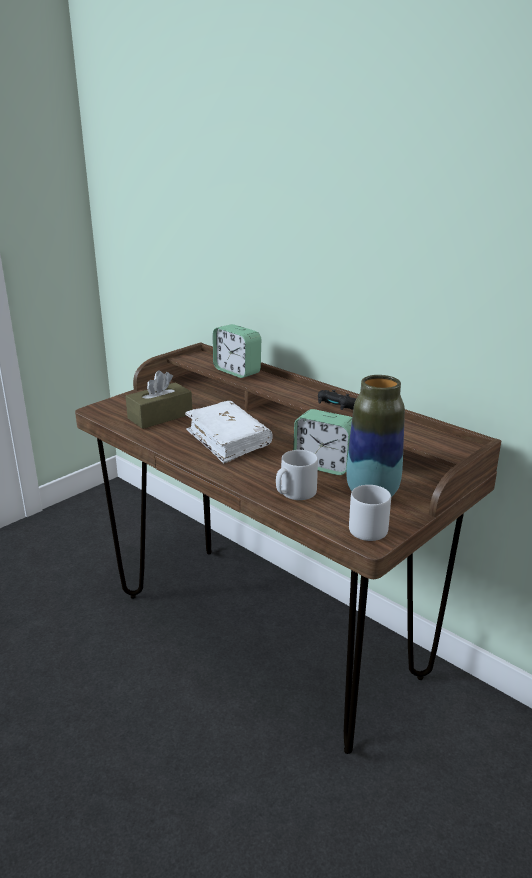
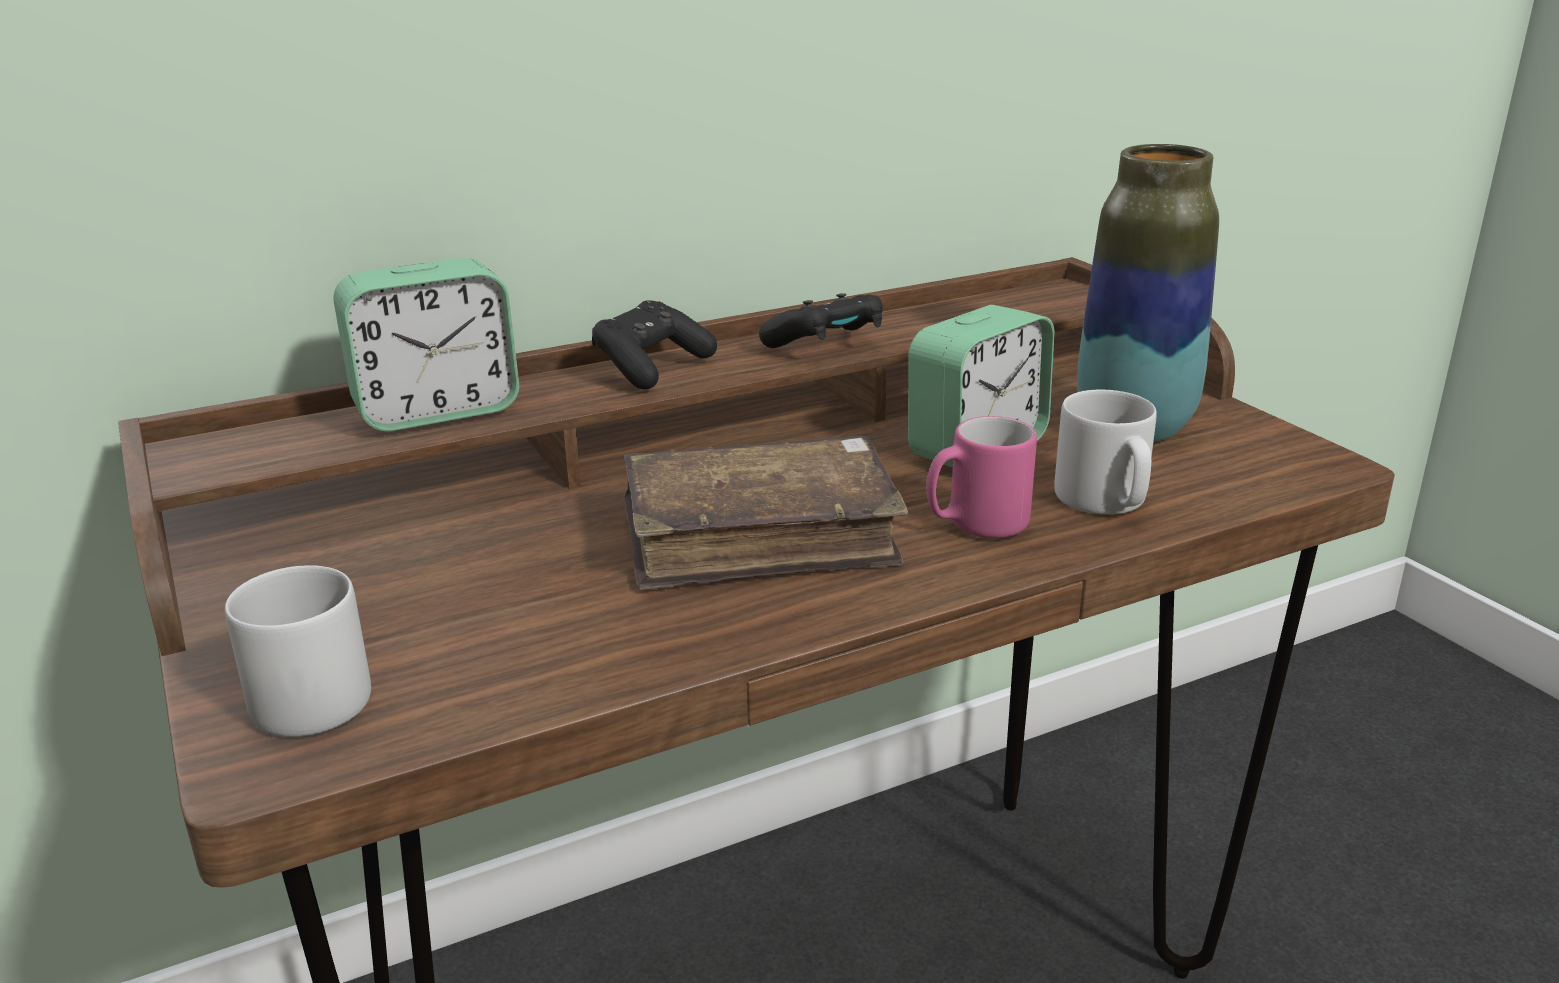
camera: 70 degrees left, 0 degrees up
(160, 416) = (480, 626): brown tissue box -> none
(228, 440) = (759, 539): white book -> brown book
(258, 472) = (975, 526): none -> pink mug
(293, 389) = (651, 367): none -> black game controller
(369, 527) = (1273, 456): grey mug -> grey mug (301, 698)

